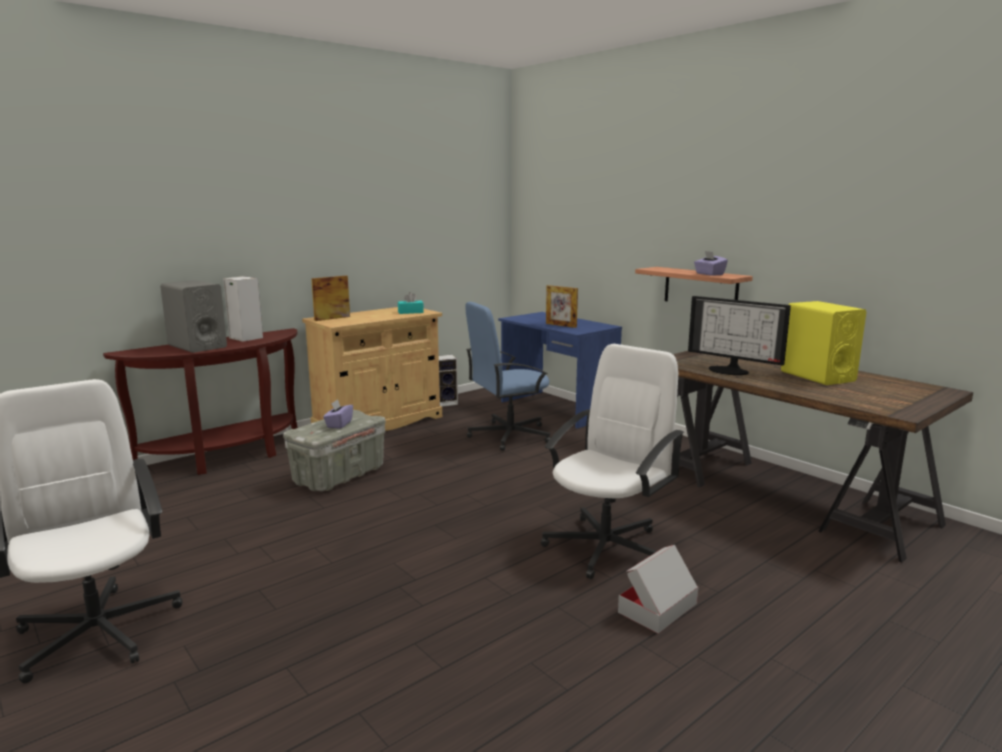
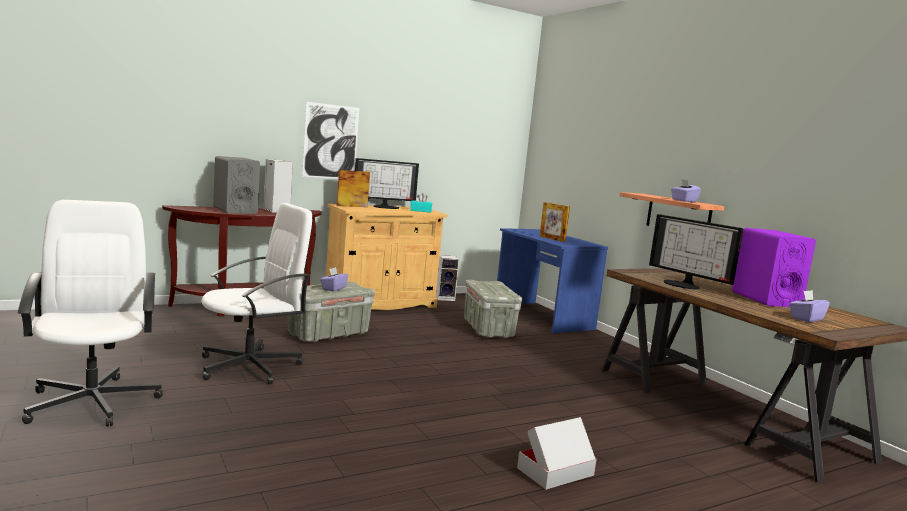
camera: 10 degrees right, 5 degrees down
(295, 245) = (331, 141): none -> picture
(369, 312) = (386, 207): none -> monitor
(508, 435) = (487, 329): blue office chair -> grey storage box
(607, 547) = (533, 420): white office chair -> white office chair (251, 366)
(817, 376) = (765, 299): yellow speaker -> purple speaker
(870, 397) = (806, 319): none -> purple tissue box

